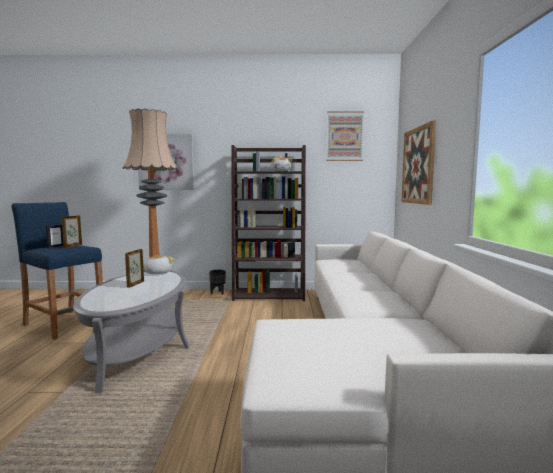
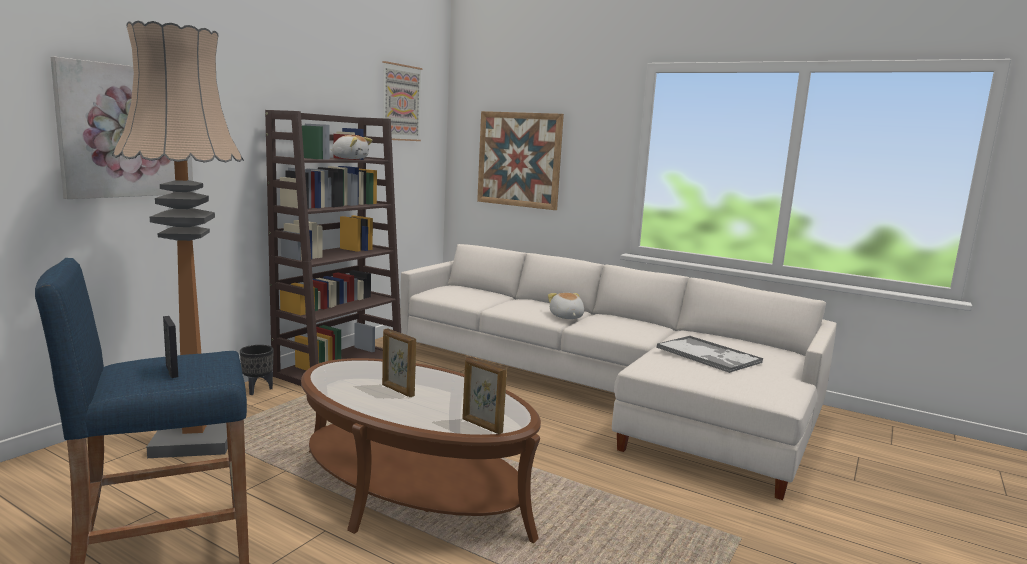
camera: 60 degrees left, 5 degrees up
(72, 246) = (200, 360): picture frame -> picture frame (481, 426)
(139, 347) = (412, 491): grey coffee table -> brown coffee table
(157, 273) = (340, 368): plush toy -> plush toy (566, 317)
(344, 333) = (709, 355): none -> tray

